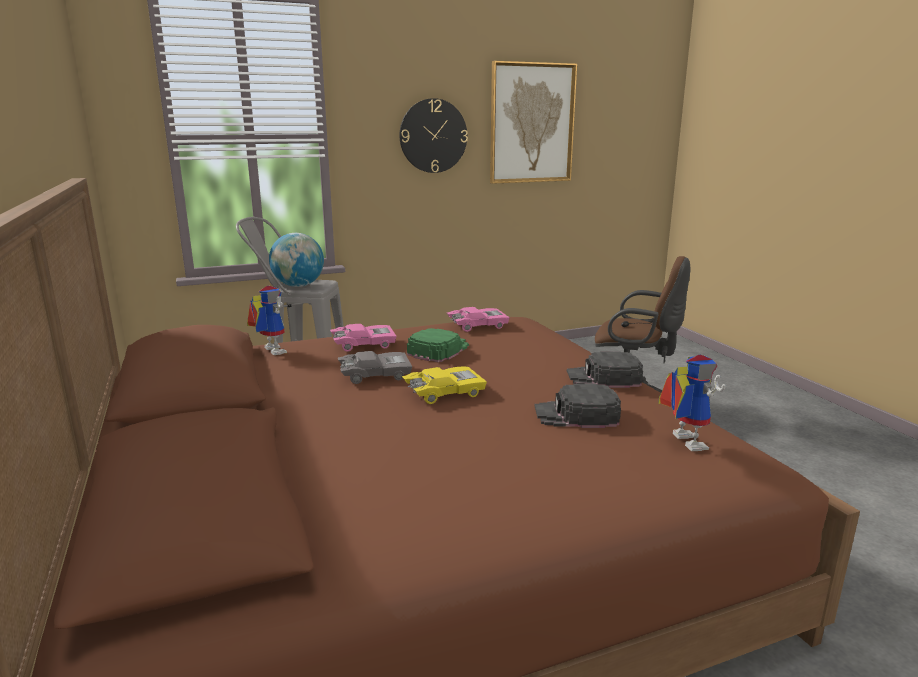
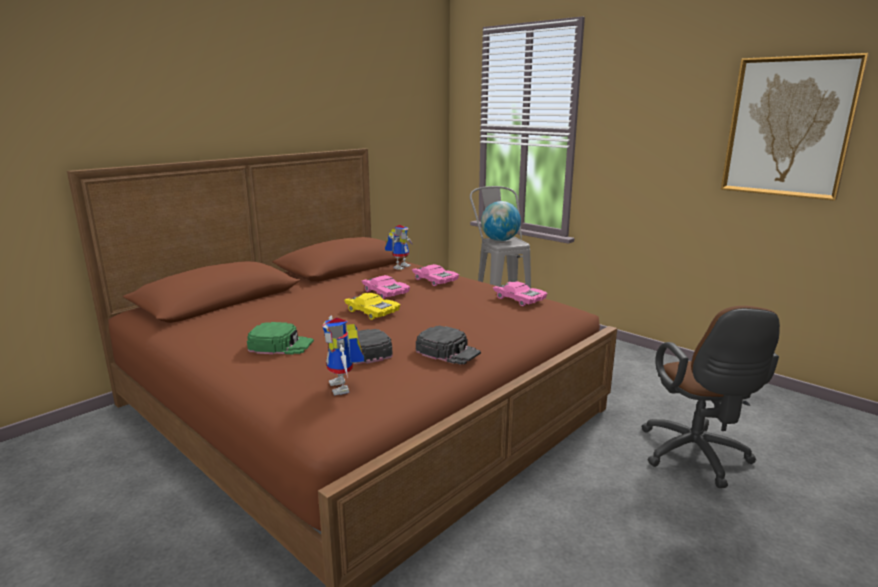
camera: 65 degrees right, 0 degrees up
(375, 374) = (385, 292): grey toy car -> pink toy car
(433, 136) = (666, 135): wall clock -> none
(438, 350) = (447, 298): green cap -> green cap (281, 345)
(604, 378) = (448, 351): black cap -> black cap turned 150 degrees clockwise
(681, 441) = (345, 387): toy robot -> toy robot turned 105 degrees clockwise

